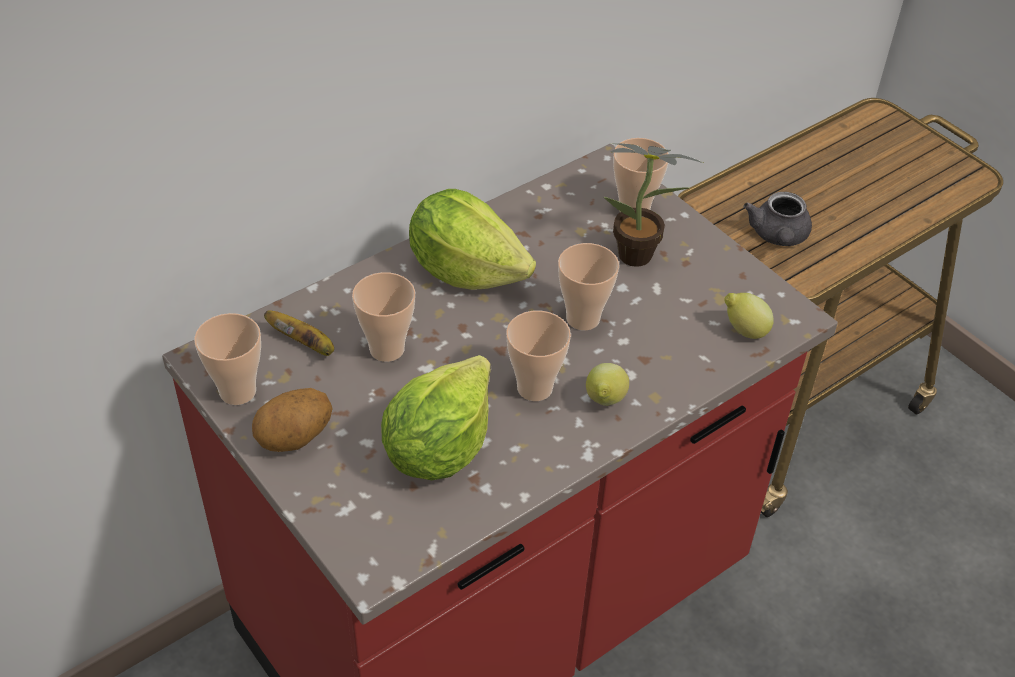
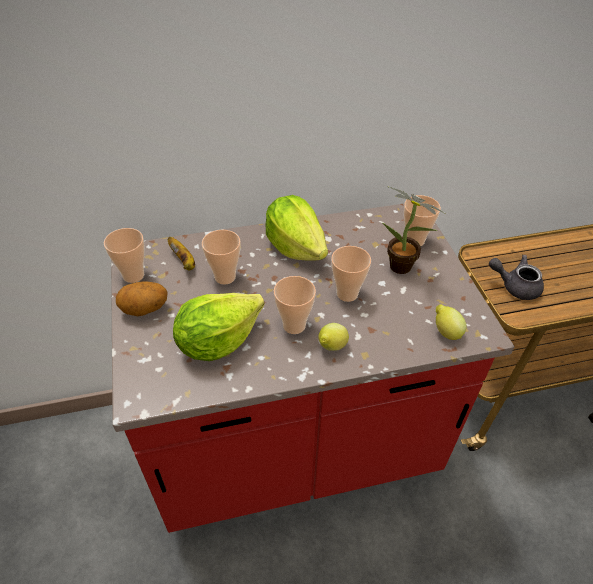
camera: 25 degrees right, 0 degrees up
(778, 237) = (515, 286): grey teapot -> grey teapot turned 75 degrees clockwise

